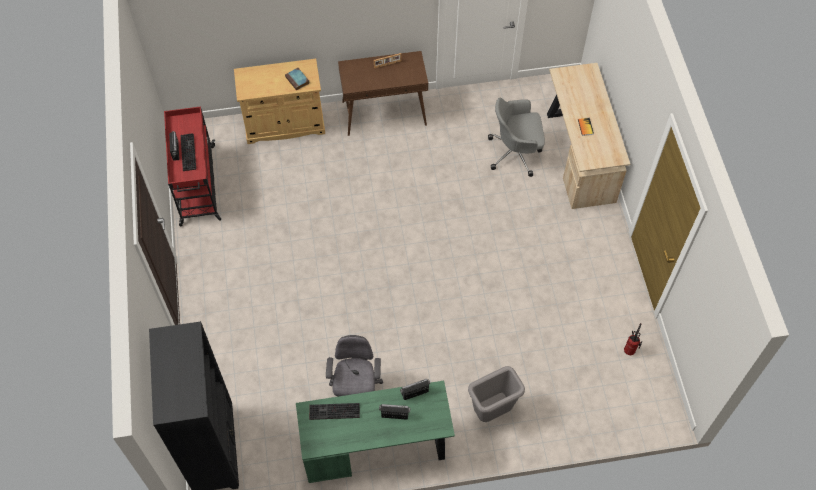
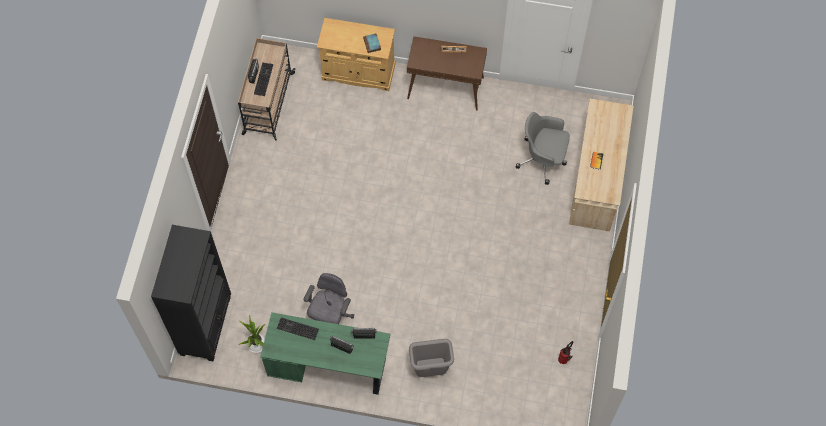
camera: 20 degrees right, 5 degrees up
(197, 186) = (268, 104): red cart -> beige cart
(283, 452) = (256, 346): none -> potted plant

